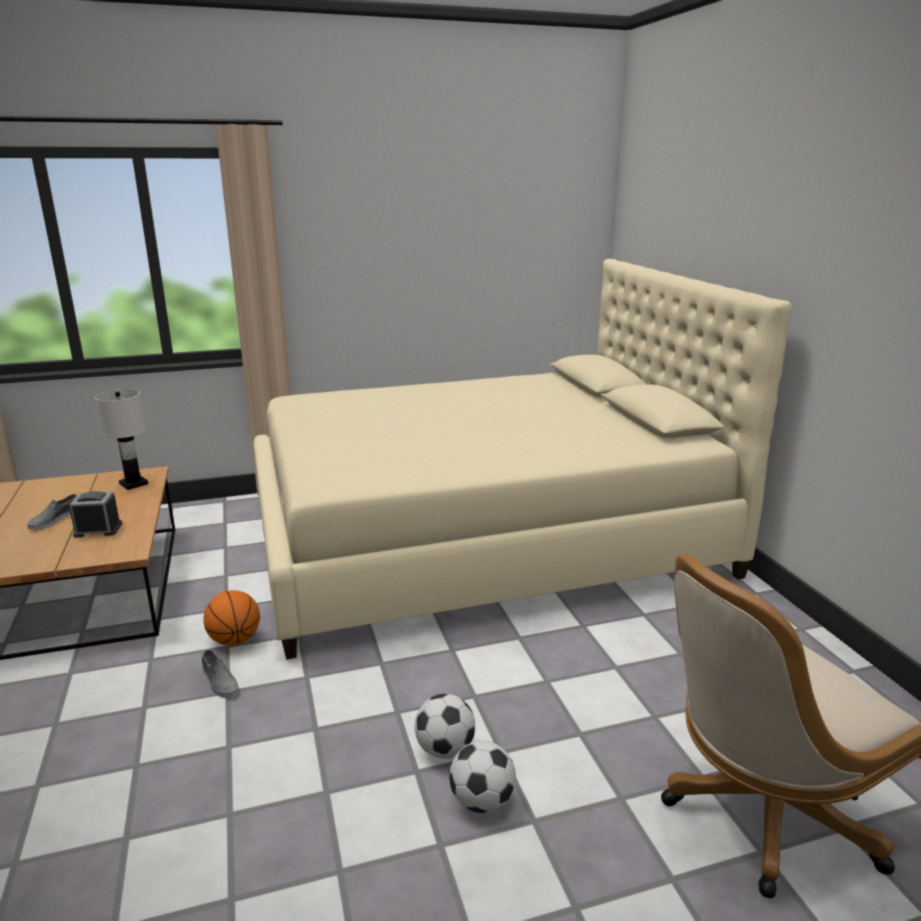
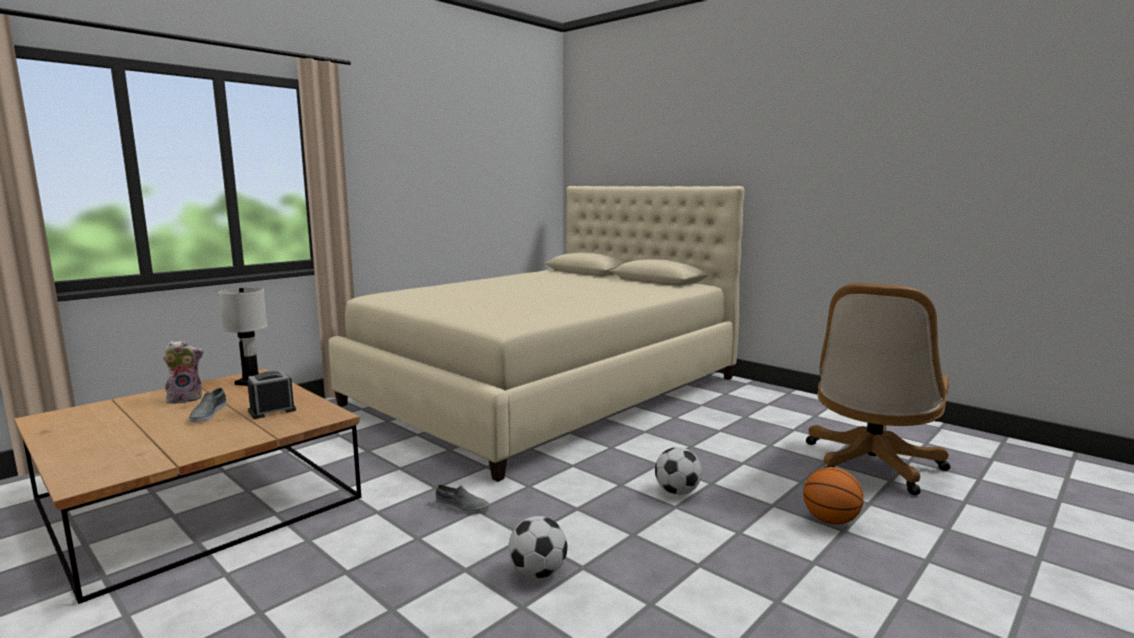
camera: 30 degrees left, 10 degrees down
(65, 494) = (186, 398): none -> plush toy
(235, 640) = (437, 482): basketball -> basketball (830, 520)
(481, 801) = (733, 507): football -> football (538, 573)

